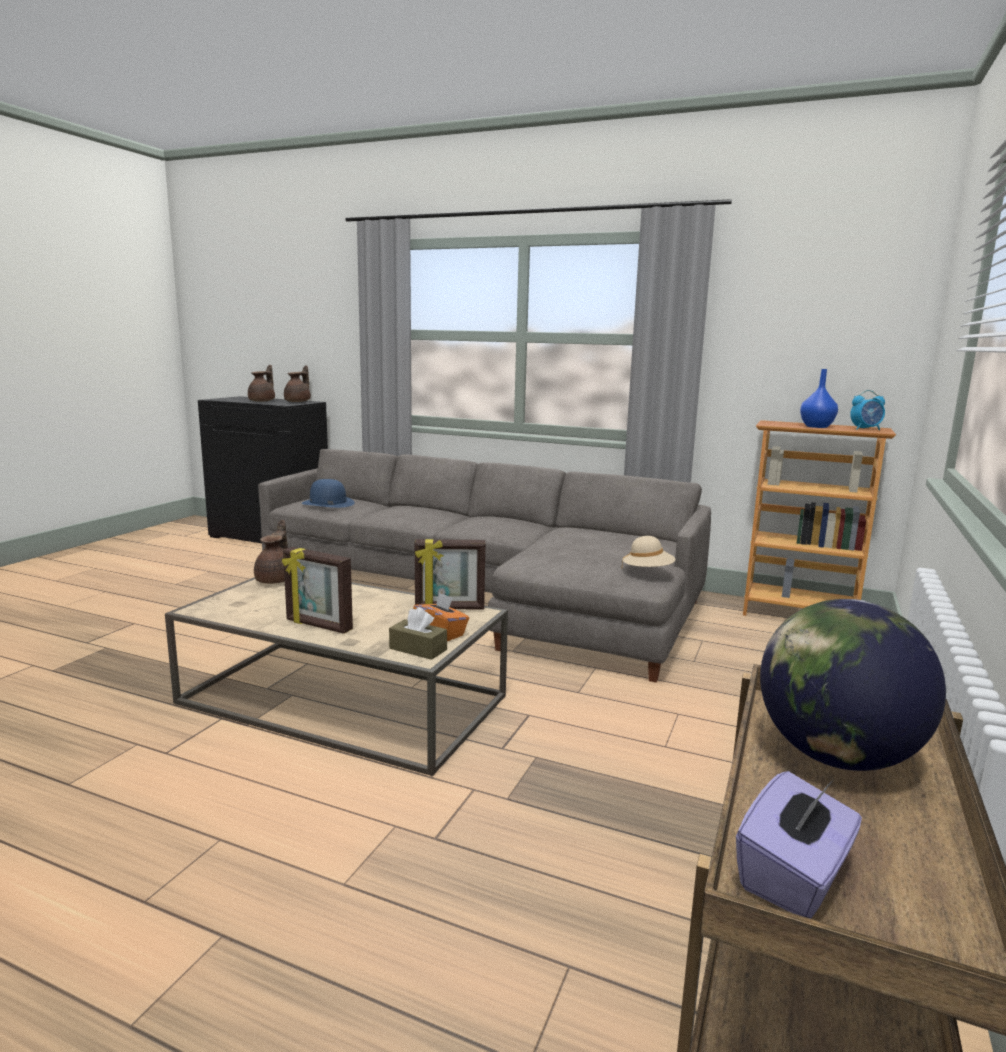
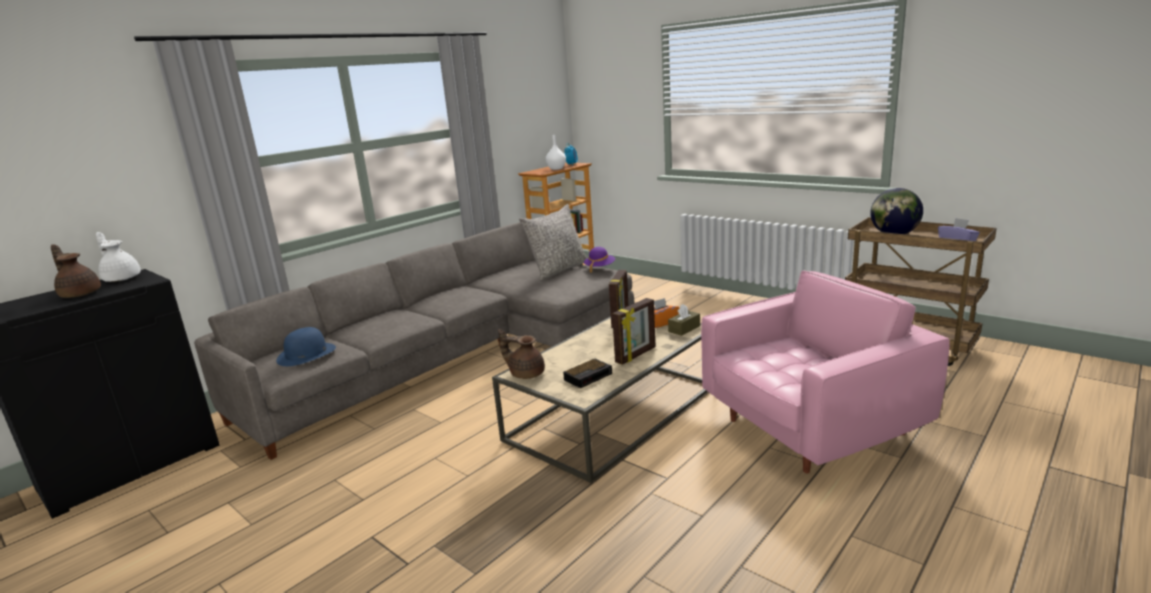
camera: 70 degrees left, 5 degrees up
(259, 607) = (589, 376): none -> alarm clock
(271, 887) = (809, 429): none -> pink armchair
(298, 401) = (122, 278): brown teapot -> white teapot
(623, 552) = (558, 270): none -> grey pillow
(647, 572) = (599, 268): beige hat -> purple hat
(817, 427) = (557, 168): blue vase -> white vase

